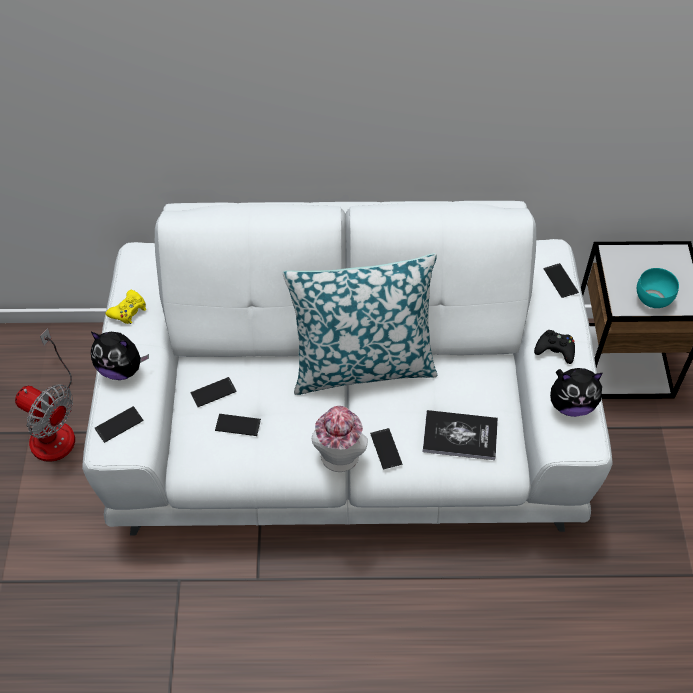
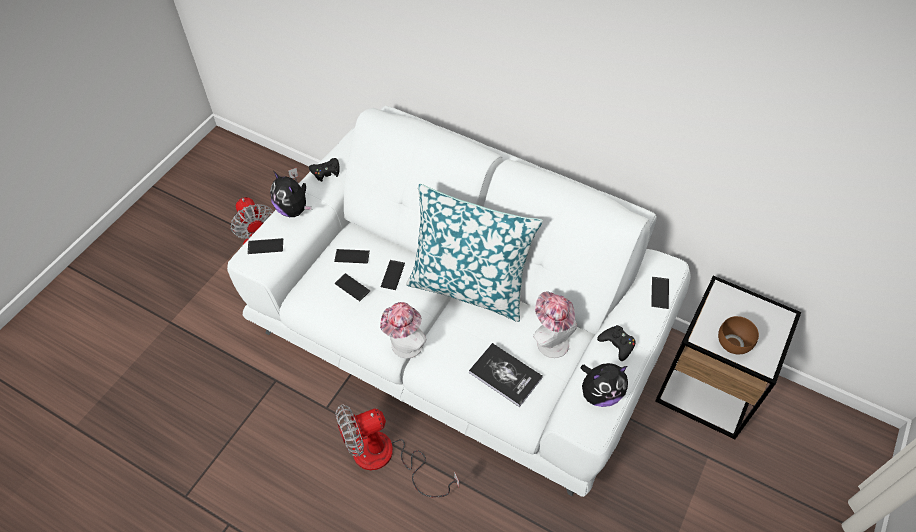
camera: 30 degrees right, 0 degrees up
(128, 311) = (326, 172): yellow game controller -> black game controller
(358, 595) = (386, 458): none -> fan
(386, 449) = (443, 356): phone -> phone (393, 275)
(479, 380) = (550, 340): none -> hat
(571, 405) = (600, 393): plush toy -> plush toy turned 45 degrees counterclockwise
(654, 299) = (734, 345): turquoise bowl -> brown bowl

